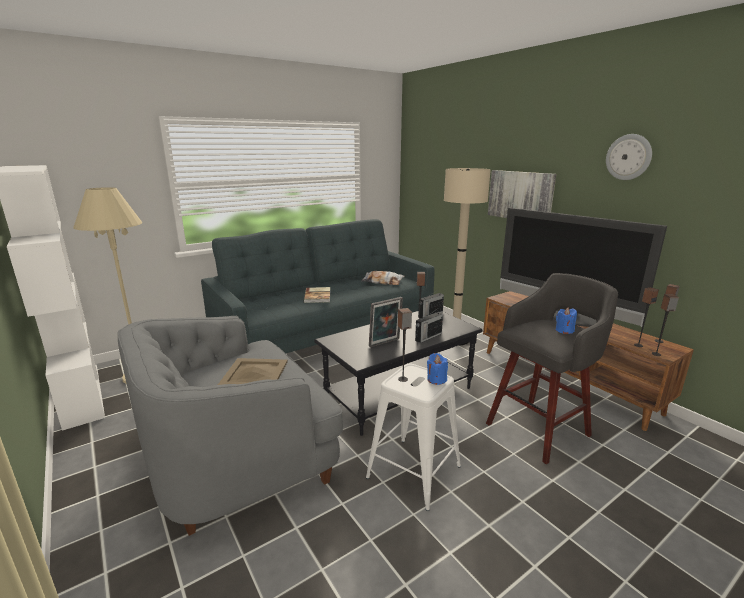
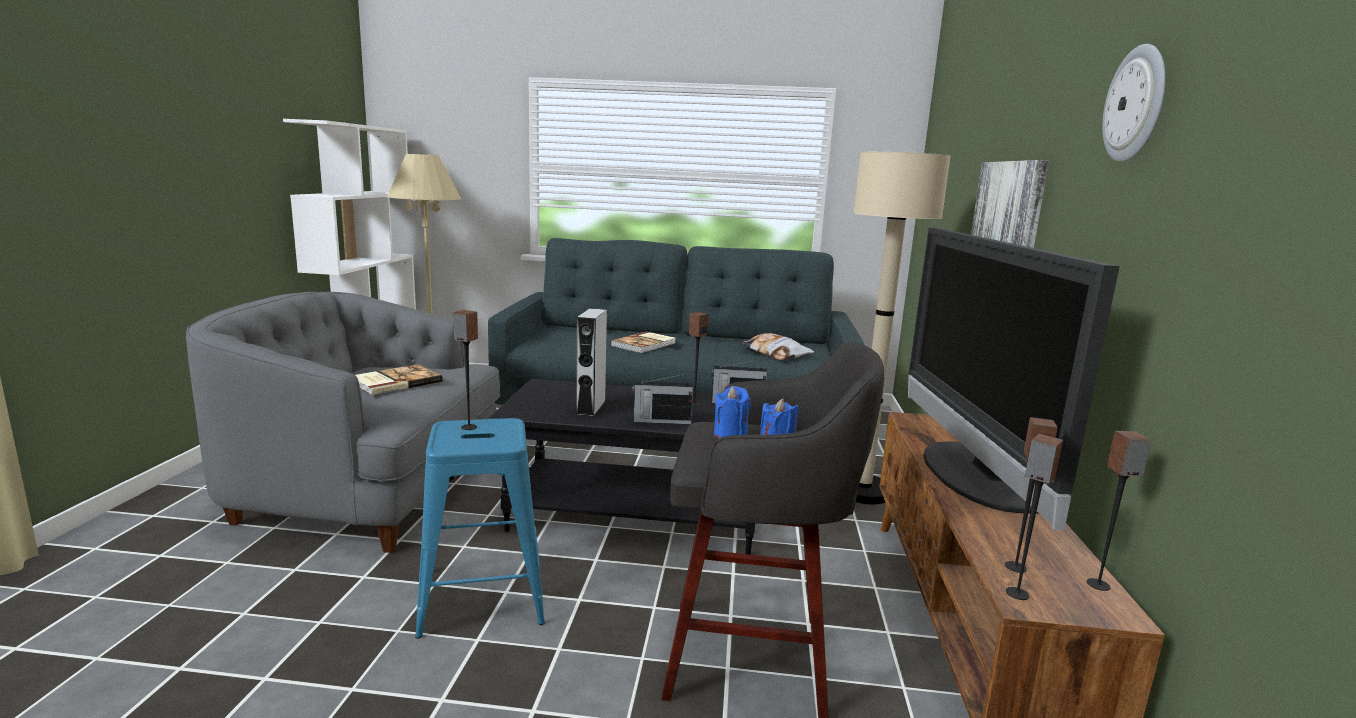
camera: 40 degrees right, 5 degrees down
(253, 374) = (395, 382): beige tray -> book
(385, 343) = (591, 407): picture frame -> grey speaker
(414, 472) = (482, 596): white stool -> blue stool
(436, 379) = (497, 441): blue candle -> blue candle (730, 434)

